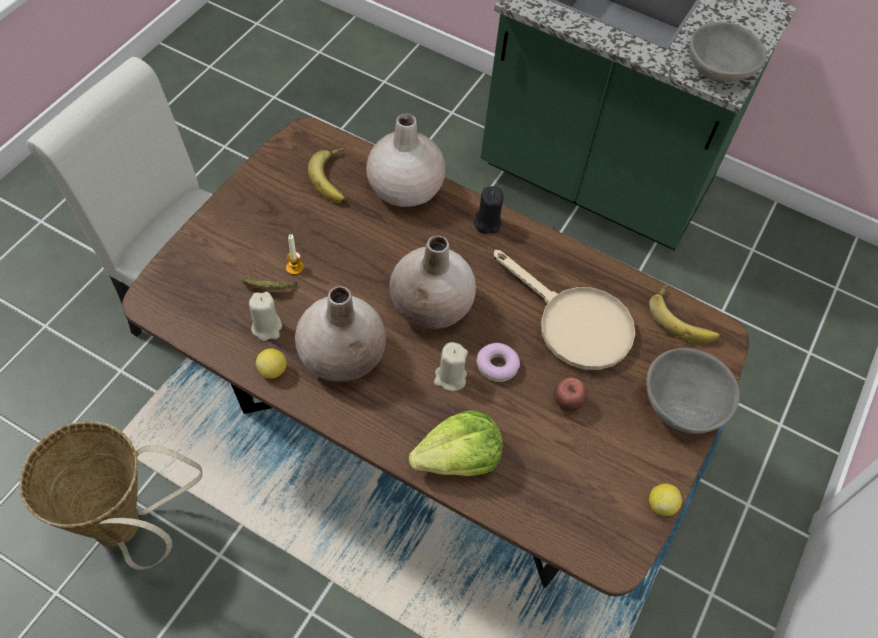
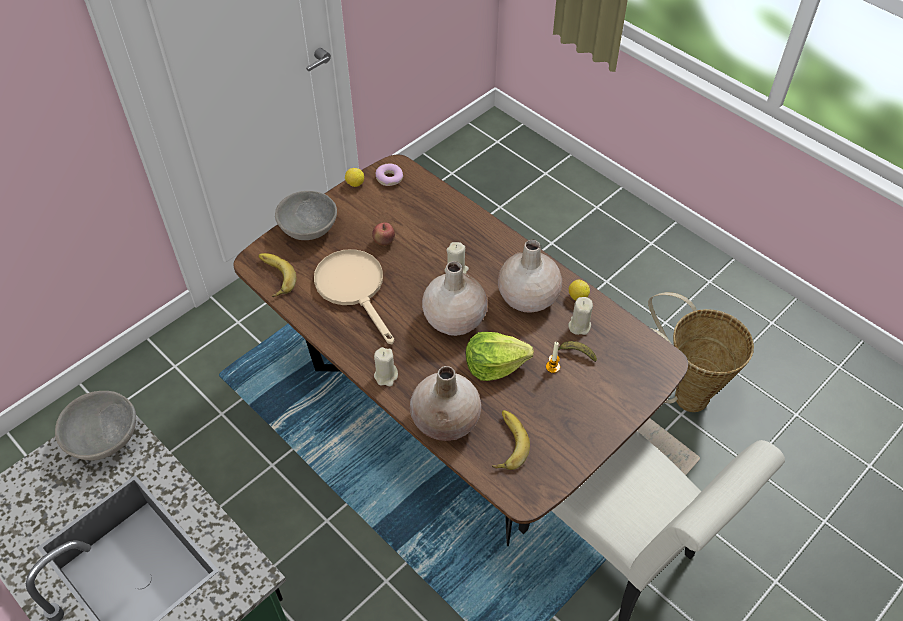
camera: 160 degrees left, 5 degrees down
(458, 458) = (466, 226): lettuce -> lettuce (494, 365)
(487, 223) = (386, 376): black candle -> beige candle
(497, 365) = (421, 272): donut -> donut (389, 178)

